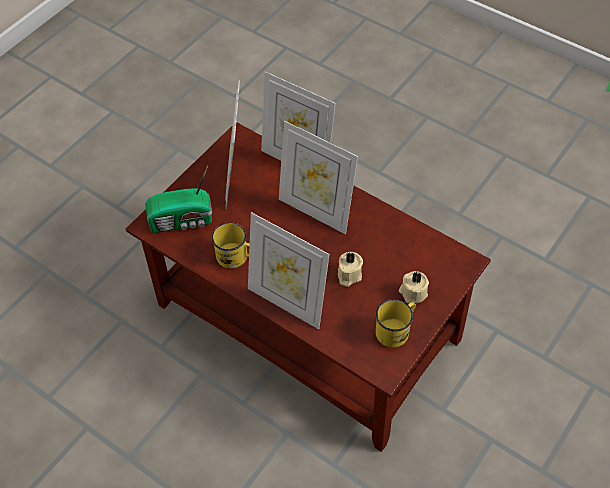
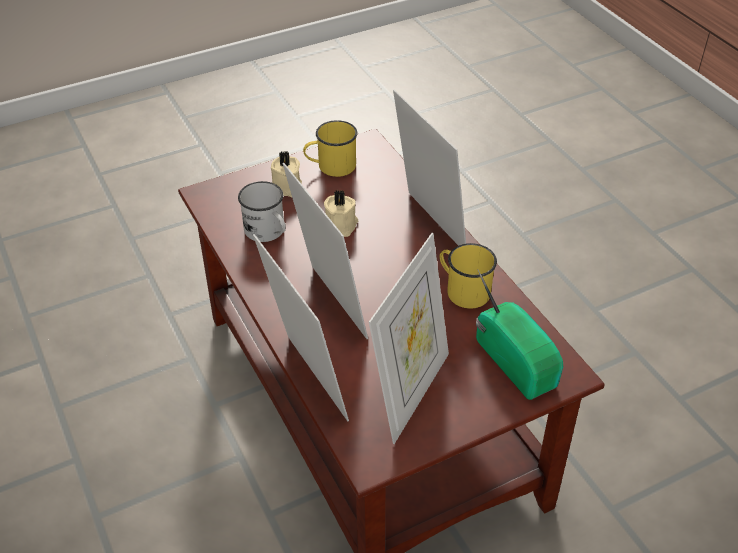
camera: 155 degrees left, 10 degrees down
(183, 221) = (515, 360): radio -> radio turned 45 degrees clockwise
(394, 247) = (268, 233): none -> white mug

